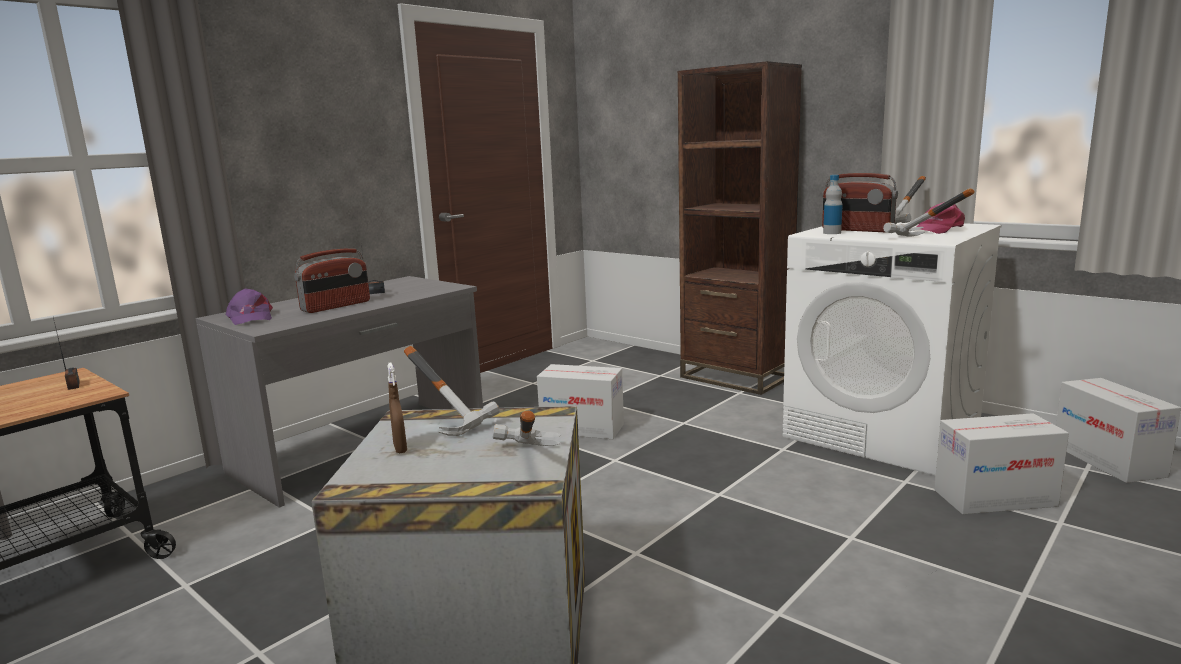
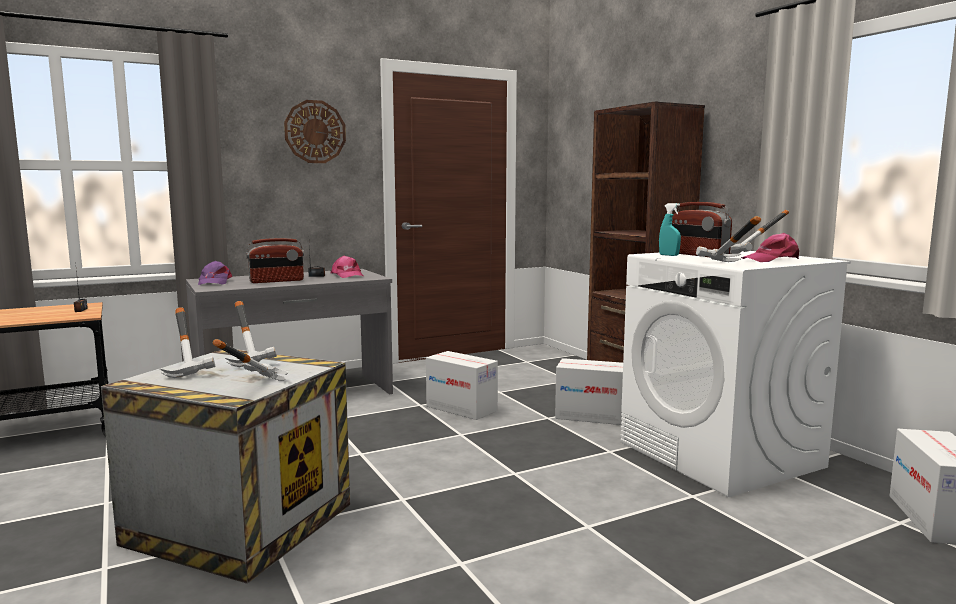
camera: 20 degrees right, 5 degrees down
(330, 102) = (315, 132): none -> wall clock
(400, 448) = (194, 368): brown spray bottle -> hammer
(411, 287) = (347, 275): none -> pink cap
(832, 233) = (669, 255): bottle -> turquoise spray bottle
(994, 498) = (765, 525): cardboard box -> cardboard box (591, 416)

